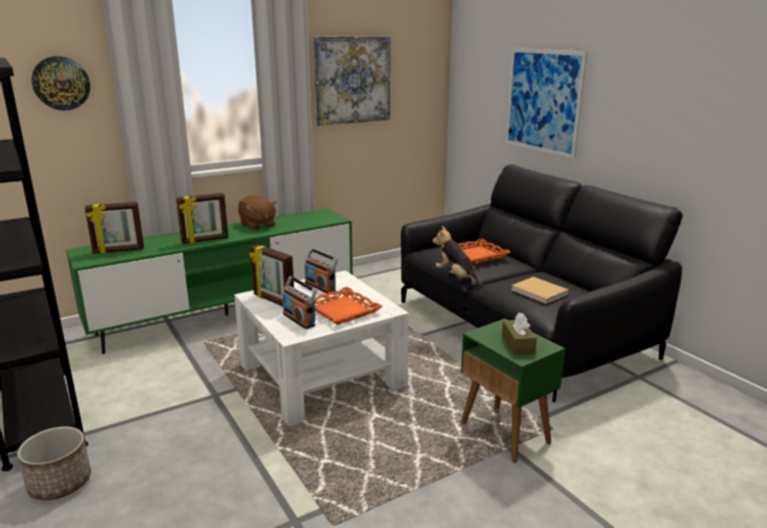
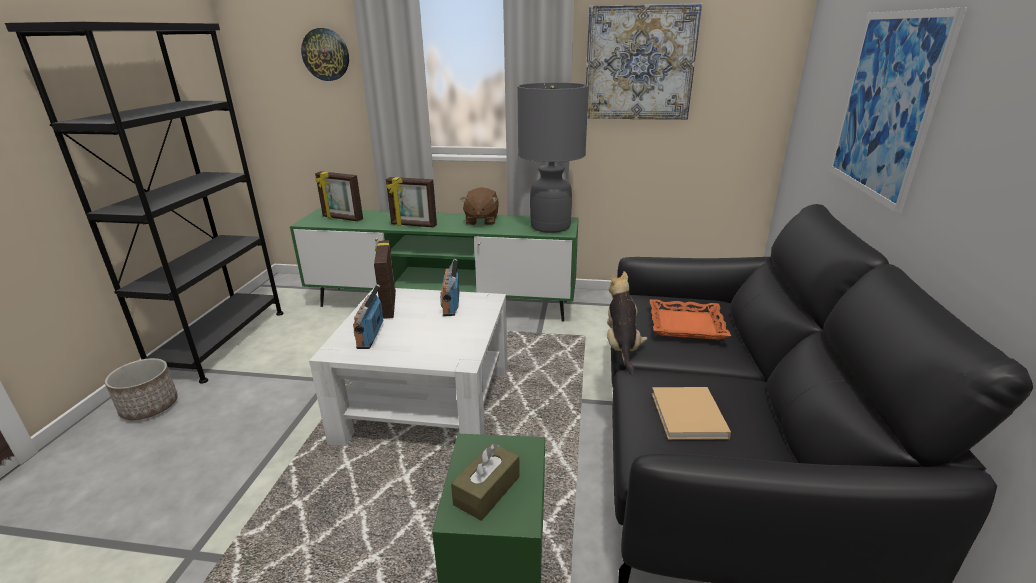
camera: 40 degrees right, 5 degrees up
(320, 218) = (550, 226): none -> grey table lamp
(342, 310) = (422, 341): orange tray -> none

